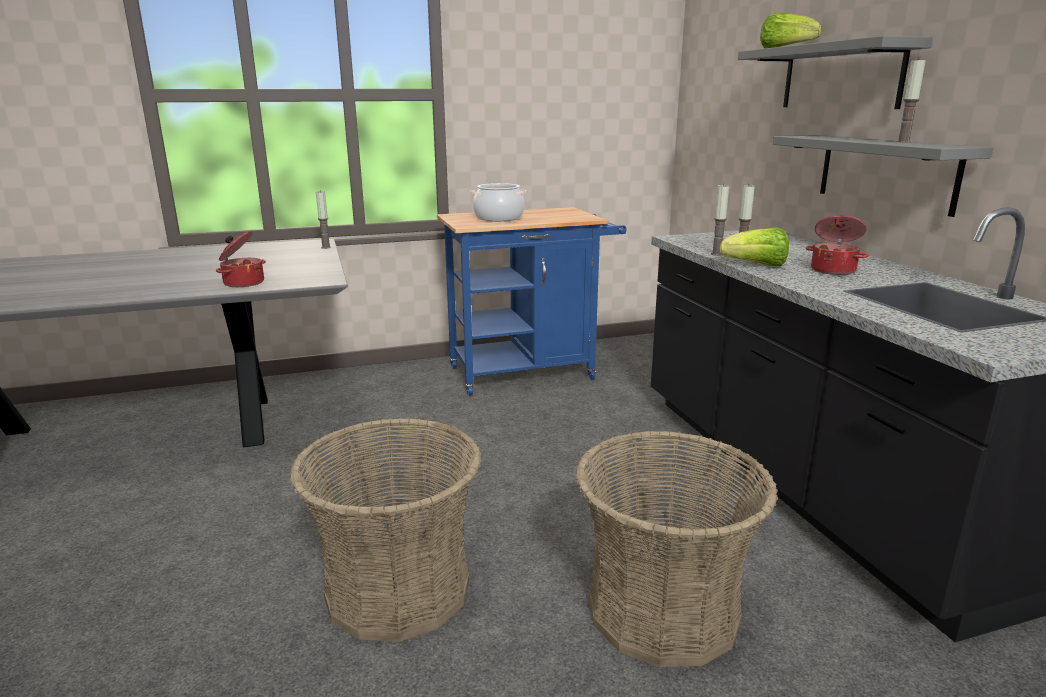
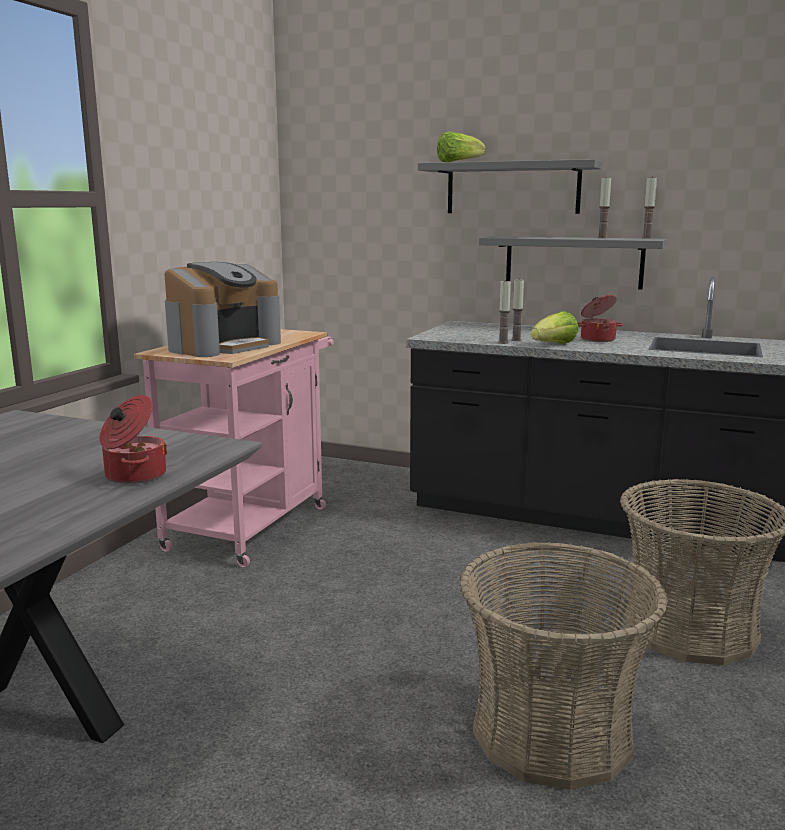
camera: 50 degrees left, 5 degrees down
(326, 247) = (57, 419): candle -> candle (646, 238)
(499, 218) = (224, 346): cooking pot -> coffee machine
(530, 371) = (253, 523): blue cart -> pink cart

